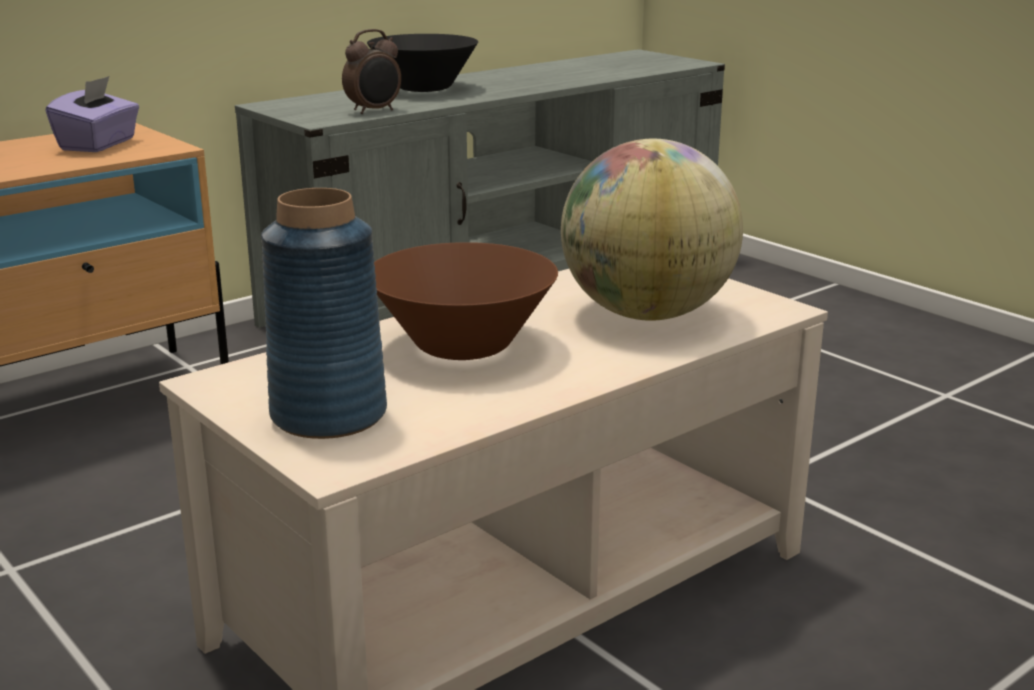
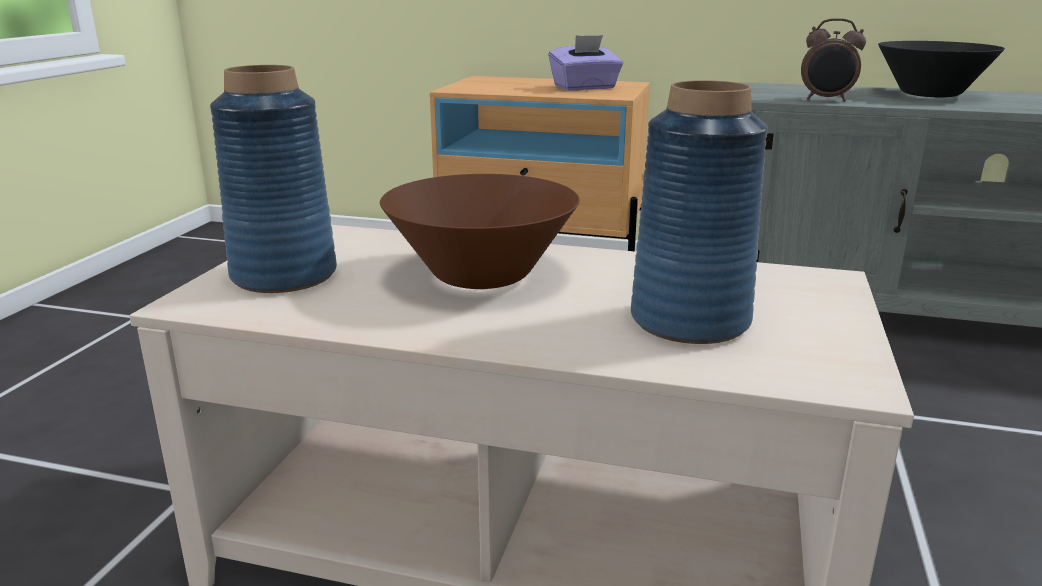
camera: 55 degrees right, 0 degrees up
(647, 314) = (689, 320): globe -> blue vase

